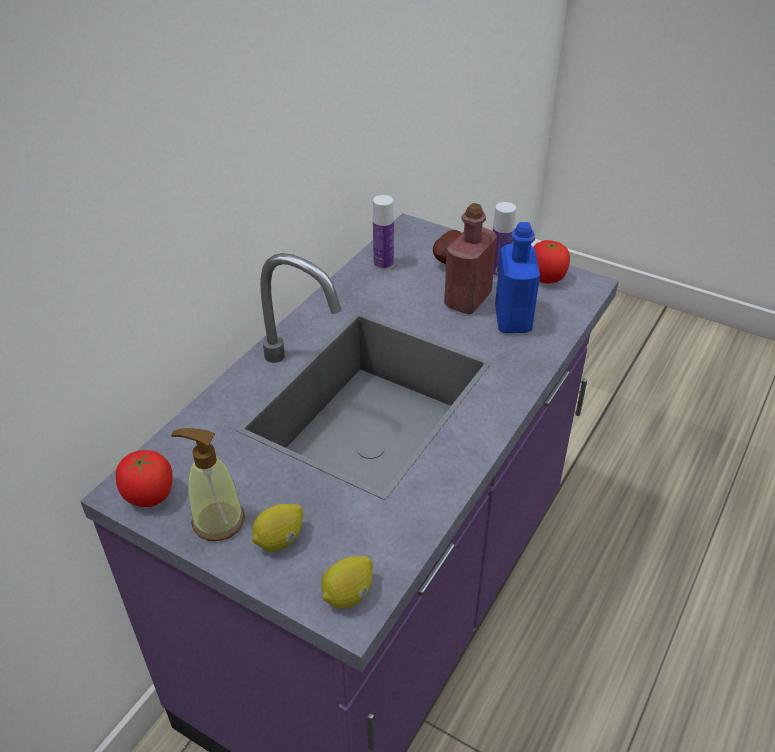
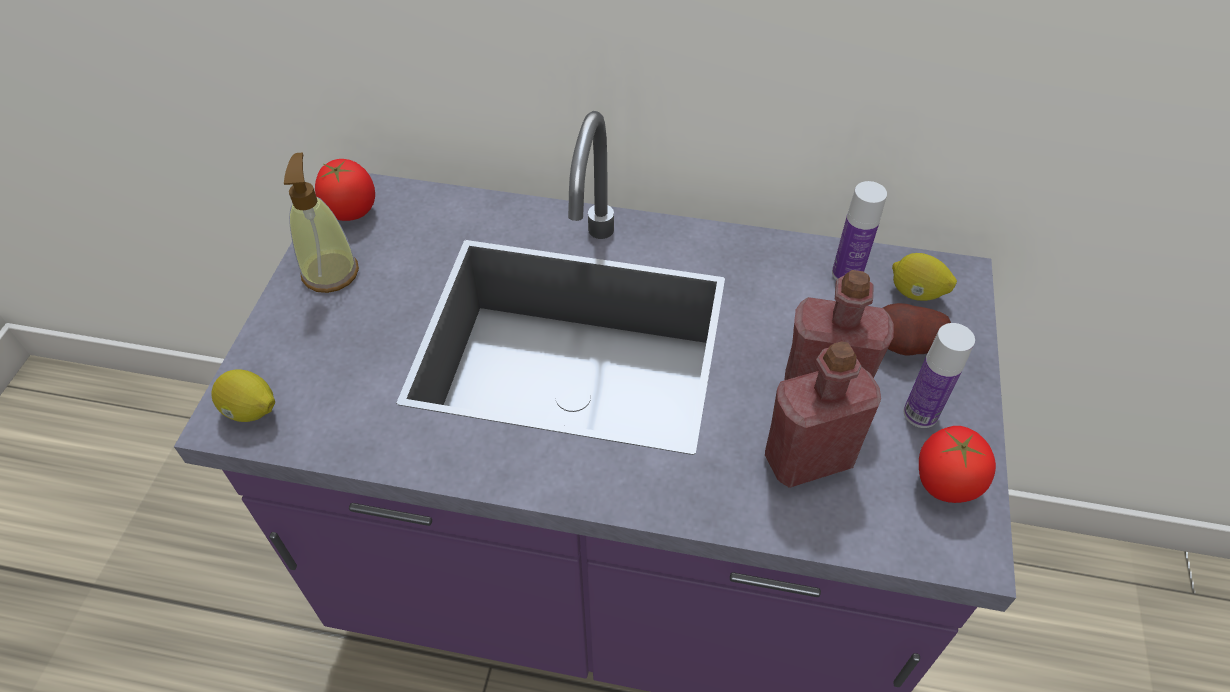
camera: 70 degrees right, 10 degrees up
(280, 540) = (314, 329): lemon -> lemon (916, 293)
(512, 319) = (808, 458): blue bottle -> red bottle

